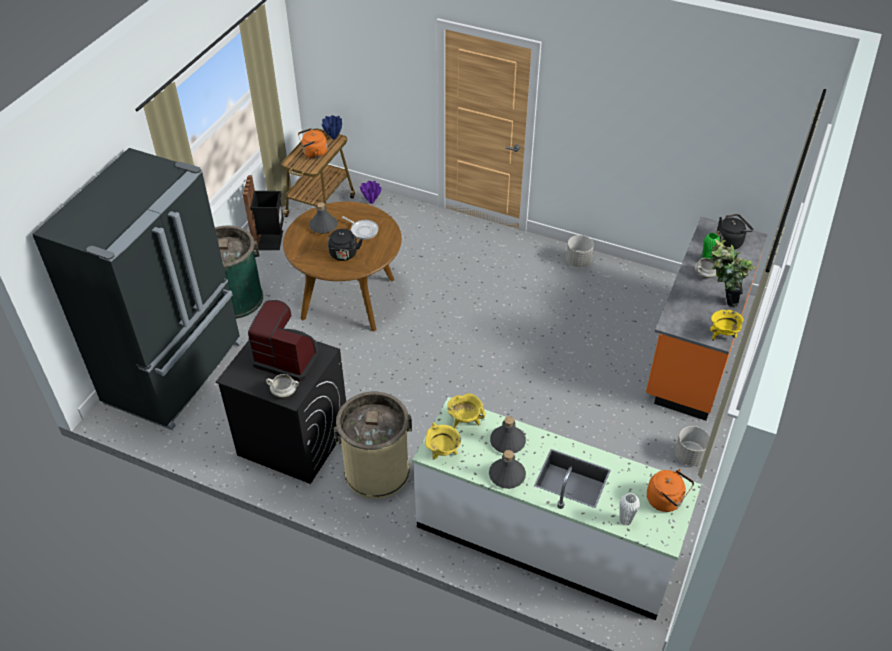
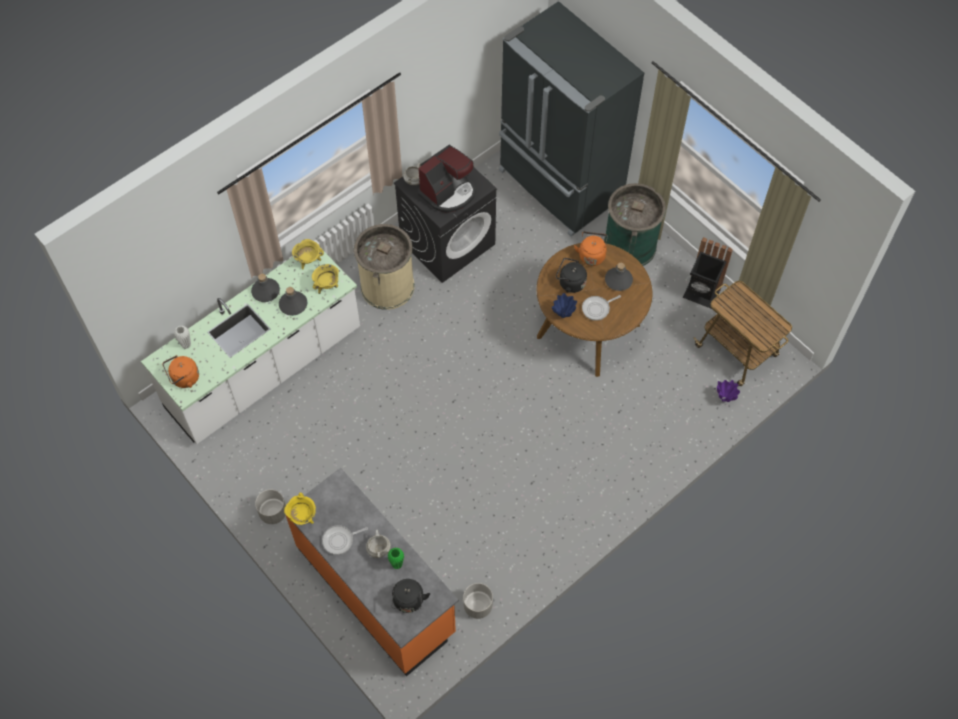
camera: 115 degrees right, 15 degrees up
(313, 153) = (746, 313): orange kettle -> orange kettle (591, 255)
(333, 137) = (768, 339): blue vase -> blue vase (563, 315)
(578, 261) = (544, 551): grey planter -> grey planter (477, 606)
(720, 302) = (340, 540): potted plant -> frying pan

